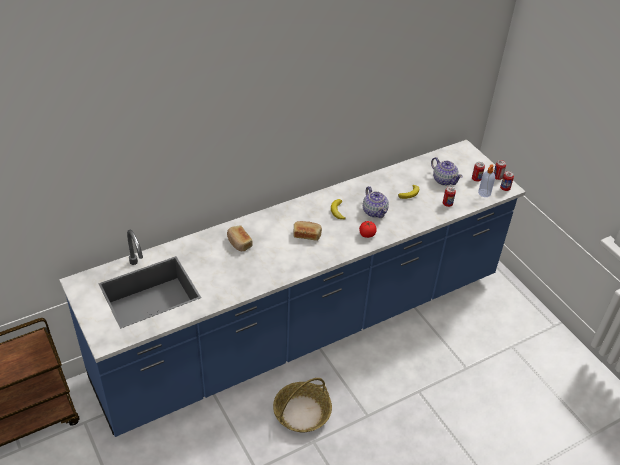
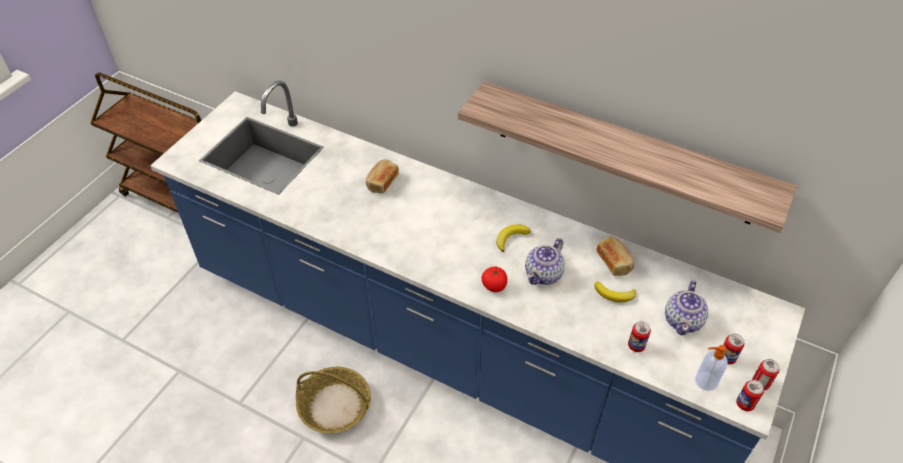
camera: 60 degrees right, 5 degrees up
(307, 235) = (443, 230): bread -> bread (614, 261)
(367, 117) = (624, 153): none -> shelf

